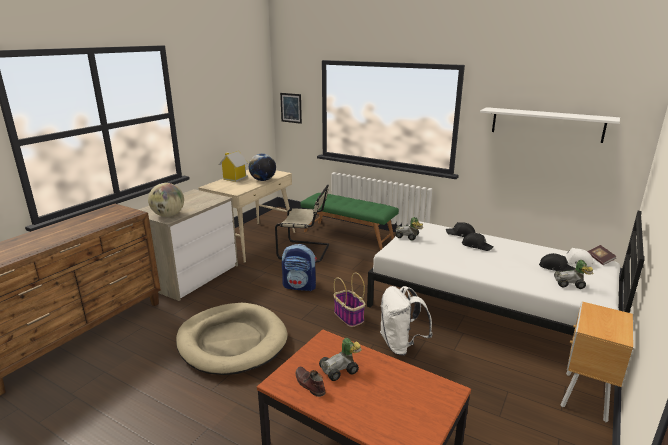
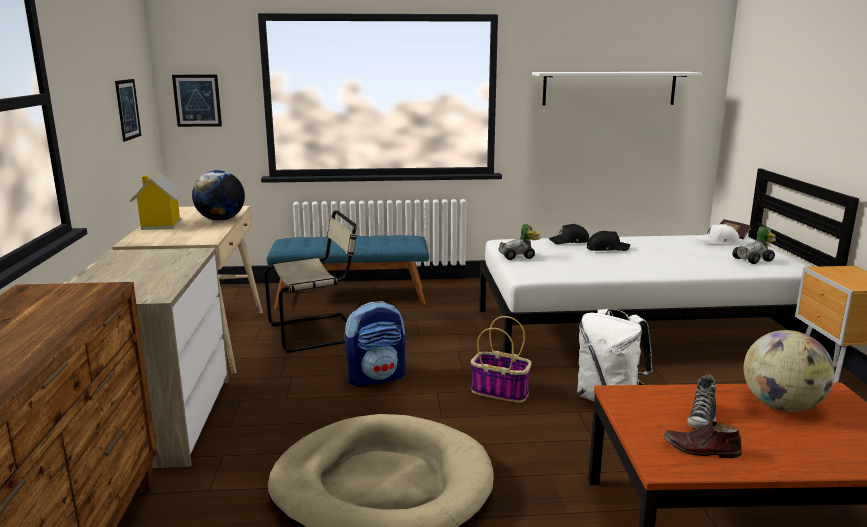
camera: 35 degrees left, 5 degrees down
(168, 215) = (142, 291): globe -> globe (781, 406)
(243, 113) = (128, 109): none -> picture
(341, 370) = (702, 419): toy car -> shoe
(348, 235) = (351, 297): green bench -> blue bench
(556, 268) = (713, 250): black cap -> none

